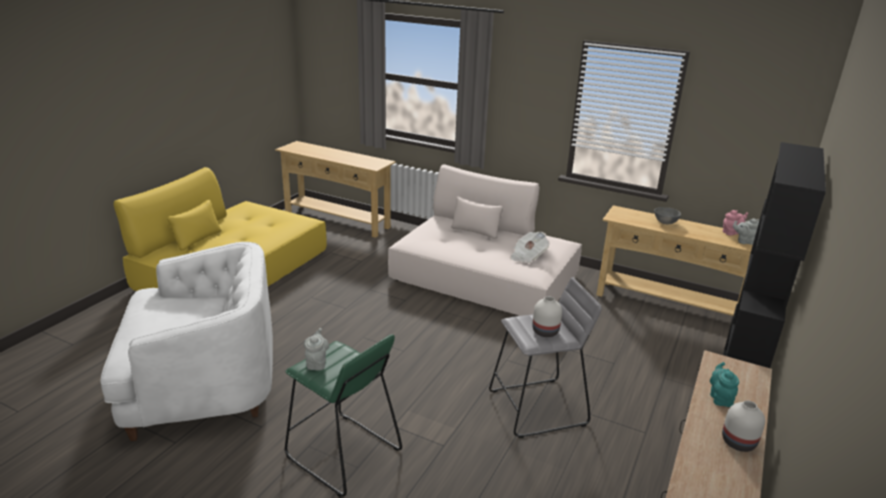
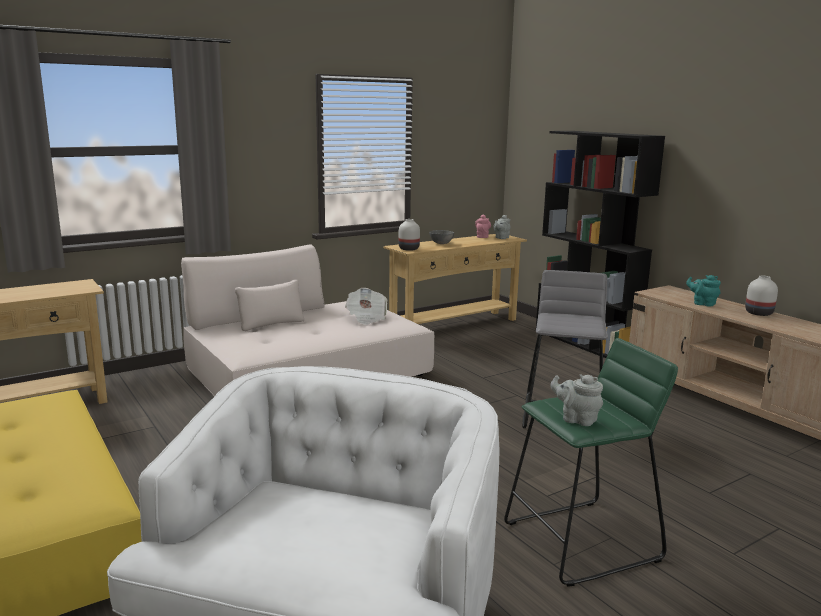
camera: 60 degrees left, 10 degrees down
(545, 332) = (579, 320): white vase -> white vase (409, 249)

